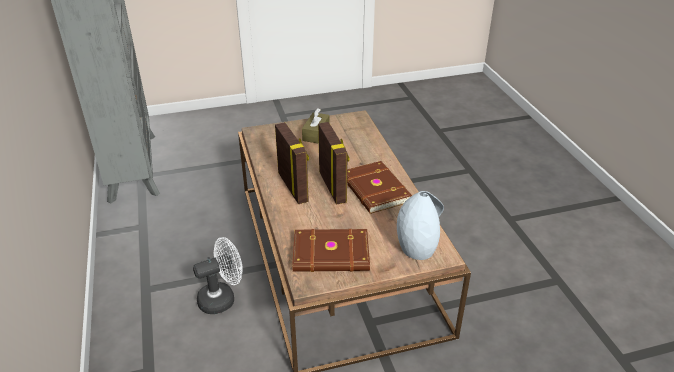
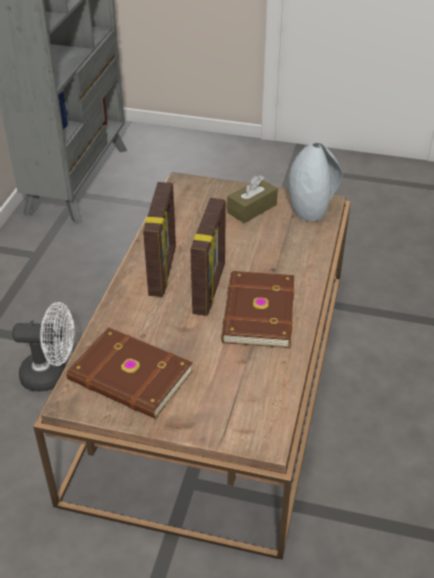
camera: 30 degrees right, 5 degrees up
(417, 248) = (241, 415): grey vase -> grey vase (311, 210)

